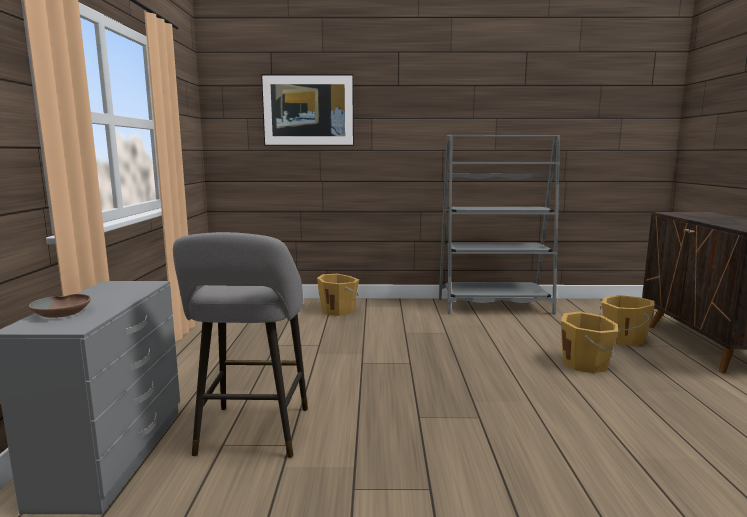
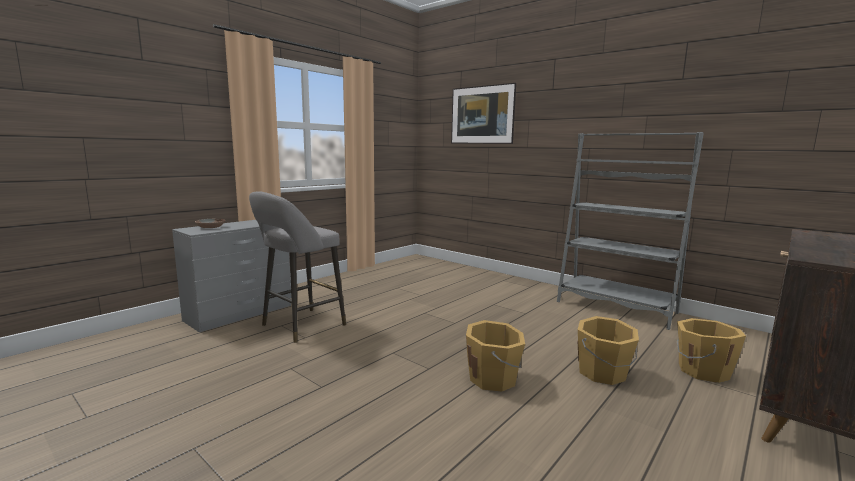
camera: 40 degrees right, 0 degrees up
(339, 310) = (477, 278): orange bucket -> orange bucket (493, 379)

